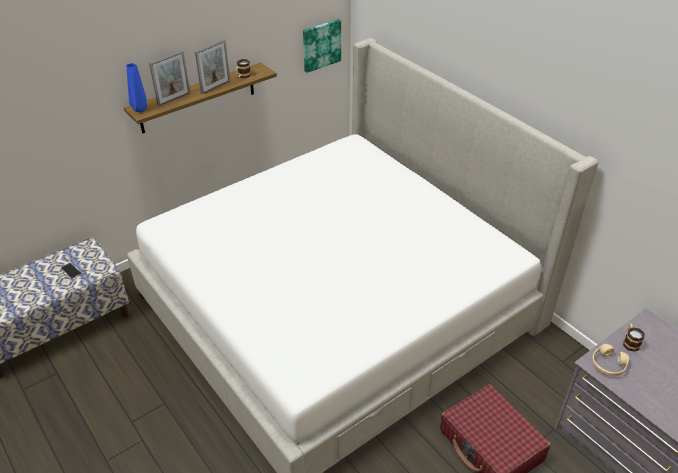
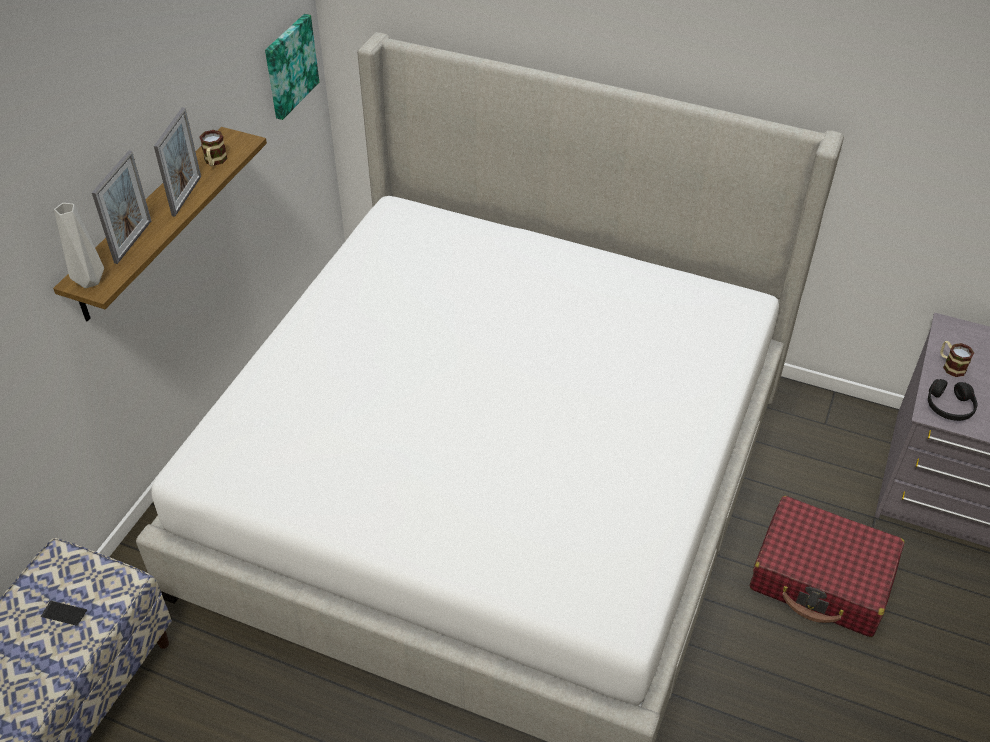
camera: 30 degrees left, 5 degrees up
(141, 109) = (91, 281): blue vase -> grey vase
(608, 365) = (949, 406): beige headphones -> black headphones

